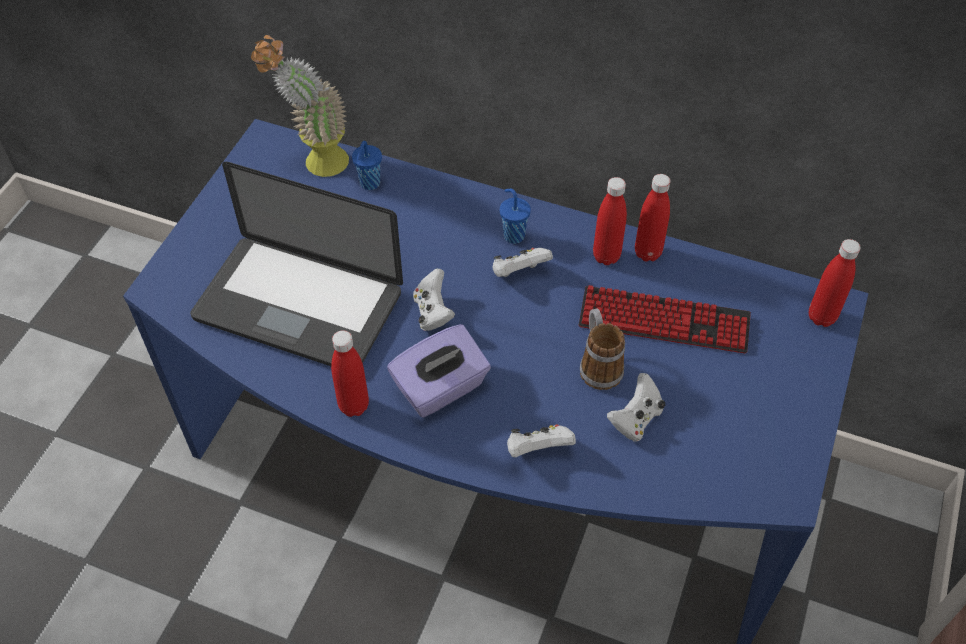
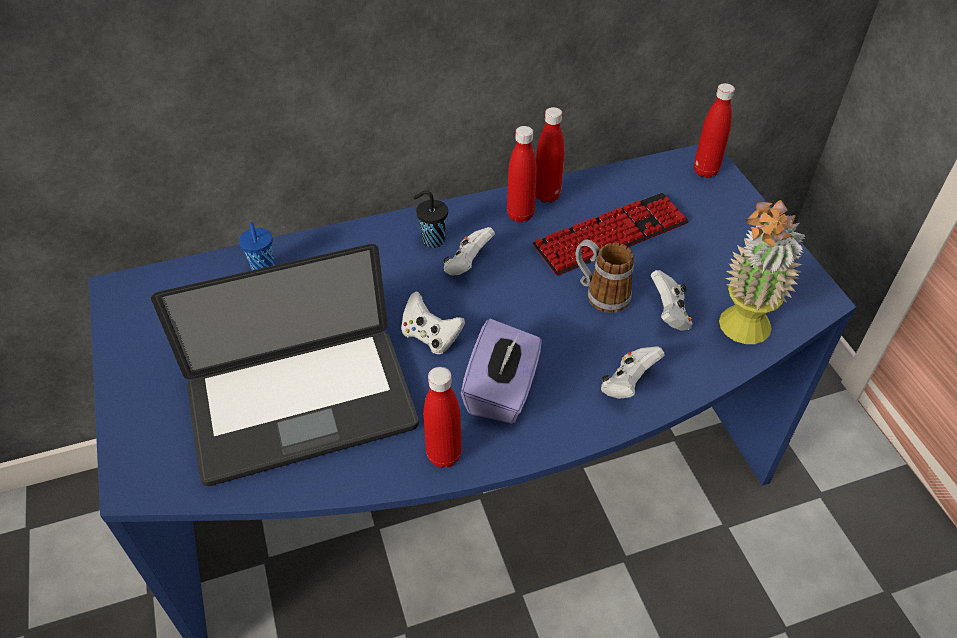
camera: 40 degrees left, 5 degrees down
(315, 164) = (193, 282): potted plant -> potted plant (739, 334)
(513, 235) = (432, 240): blue cup -> black cup

